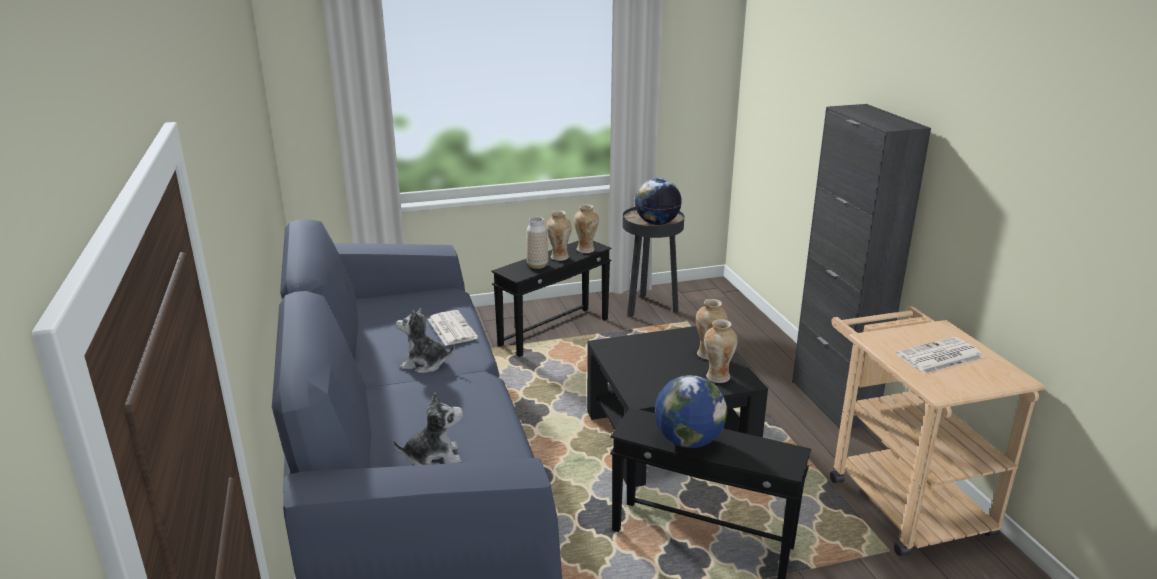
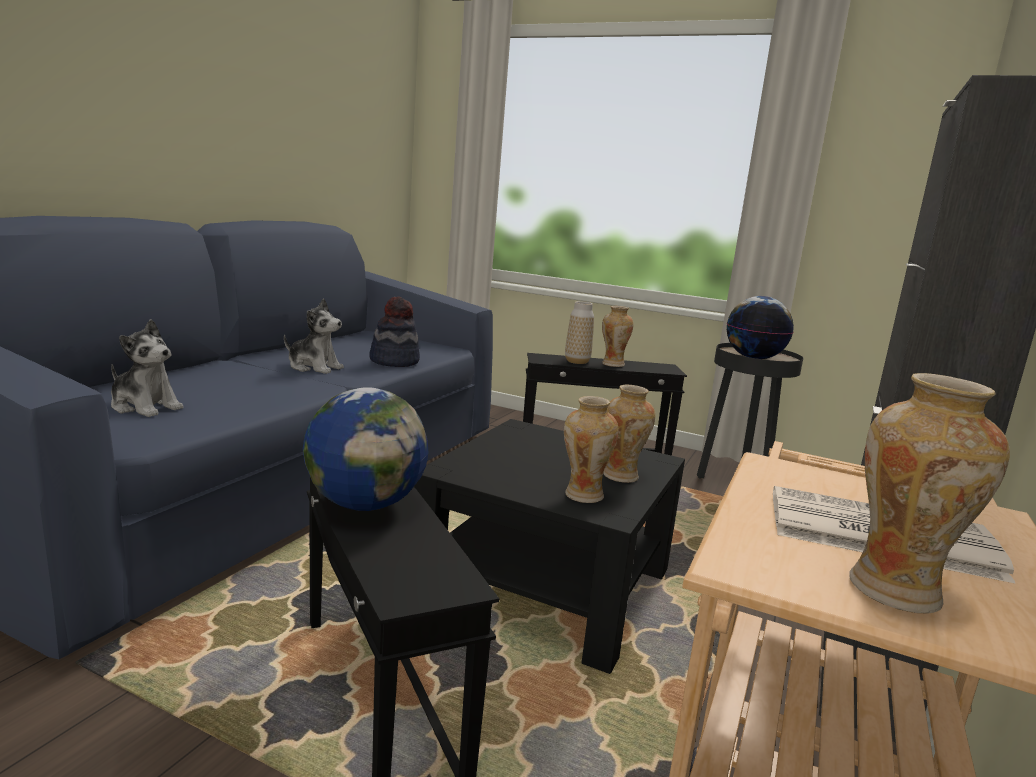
camera: 40 degrees right, 10 degrees down
(425, 364) = (314, 367): plush toy -> plush toy turned 150 degrees clockwise
(451, 328) = (394, 361): newspaper -> hat
(586, 250) = (653, 369): vase -> vase (897, 592)

